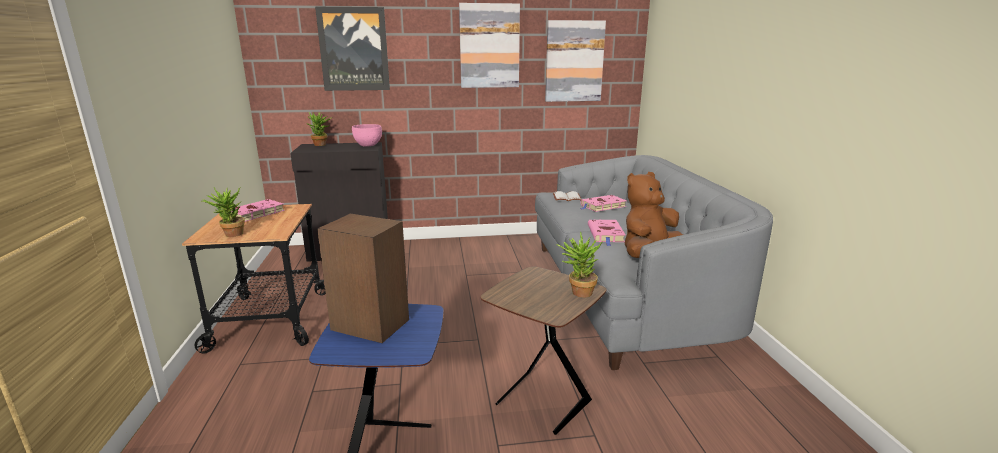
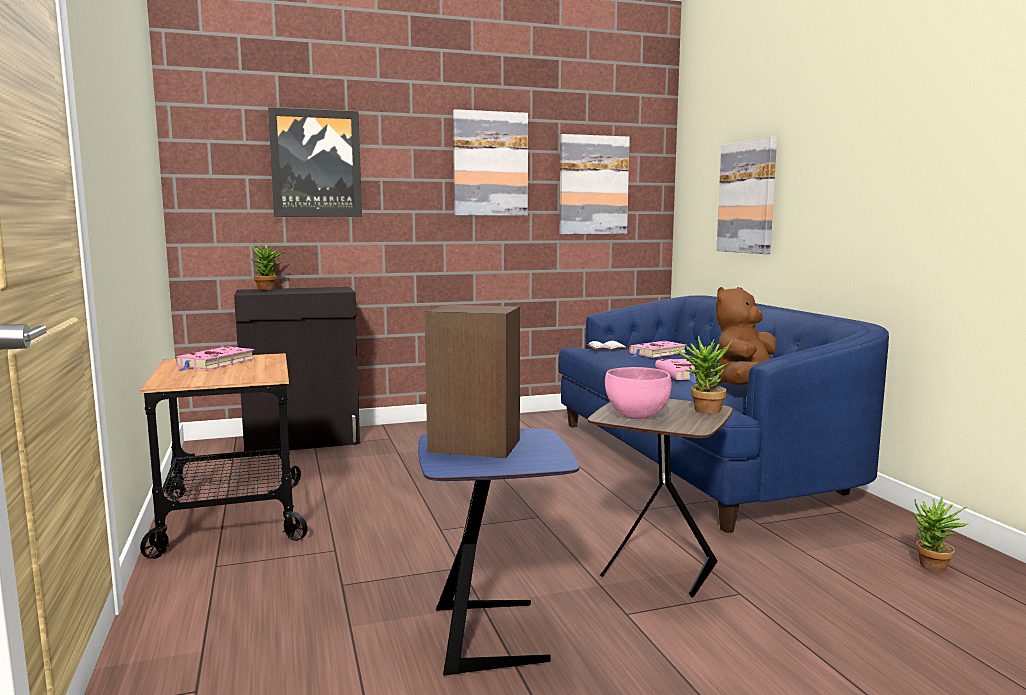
camera: 10 degrees left, 10 degrees down
(230, 235) = (203, 380): potted plant -> potted plant (932, 568)
(368, 145) = (335, 289): pink bowl -> pink bowl (636, 416)
(624, 293) = (698, 461): grey sofa -> blue sofa
(690, 79) = (747, 197): none -> picture

